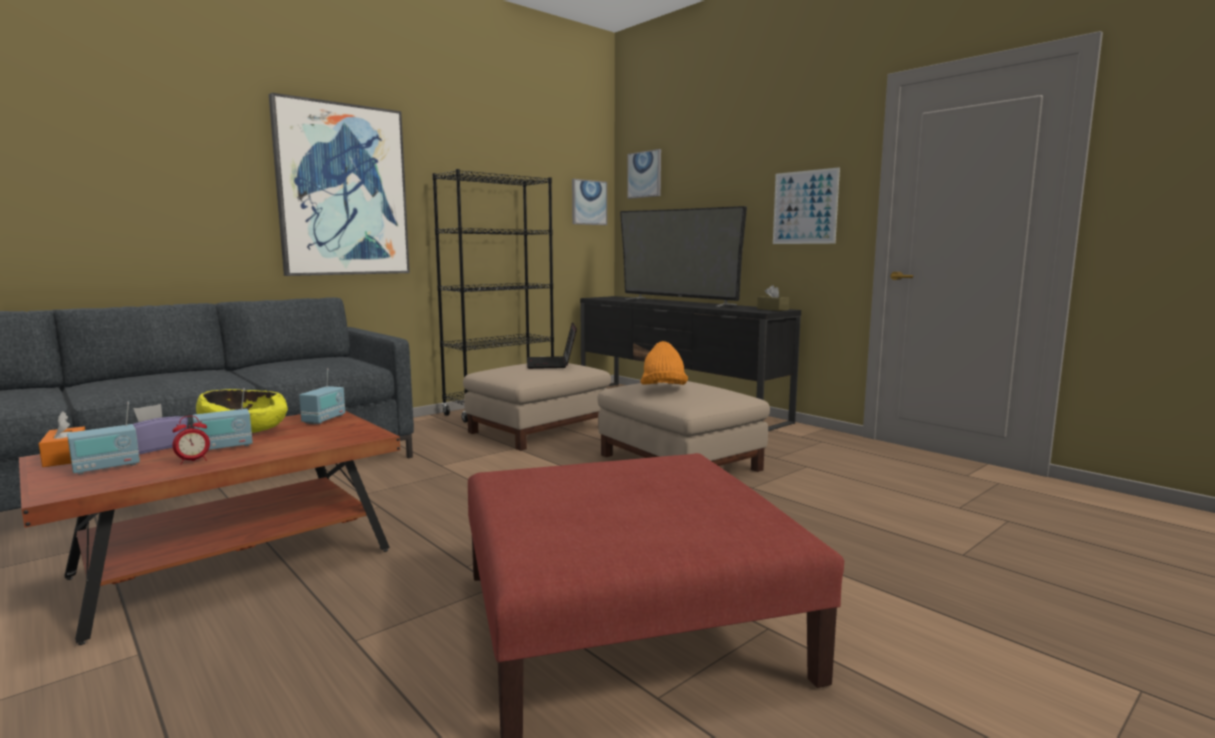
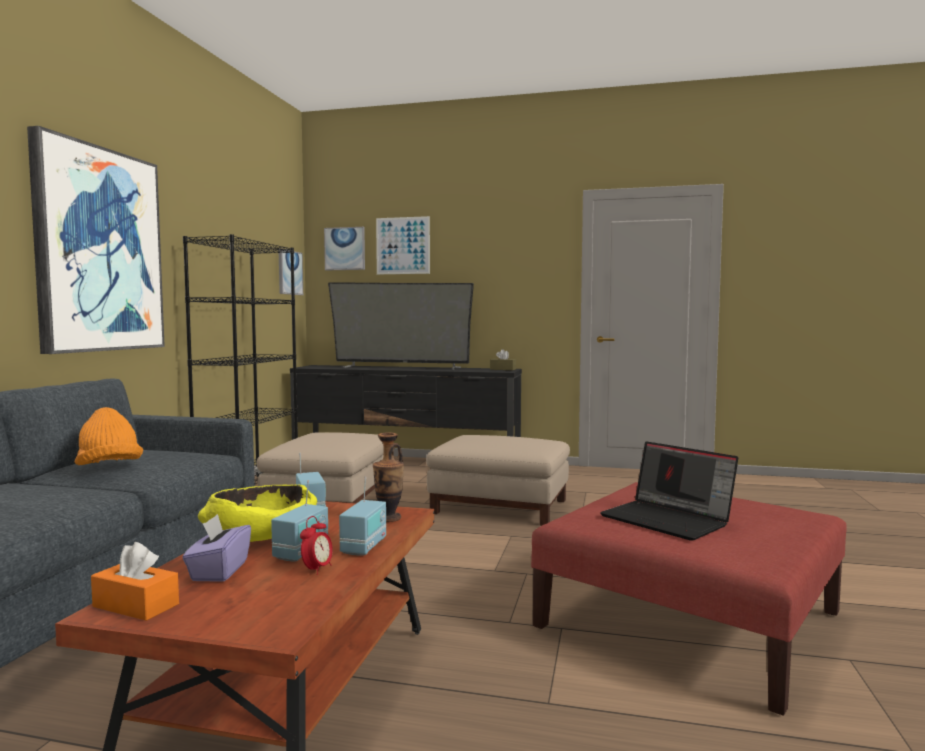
camera: 35 degrees left, 5 degrees down
(106, 468) = (239, 599): radio -> radio (364, 546)
(346, 436) = (389, 518): none -> vase
(552, 364) = (336, 434): laptop -> laptop (669, 520)
(663, 389) = (494, 442): orange hat -> orange hat (109, 468)
(804, 207) = (518, 285): picture -> picture (403, 245)

